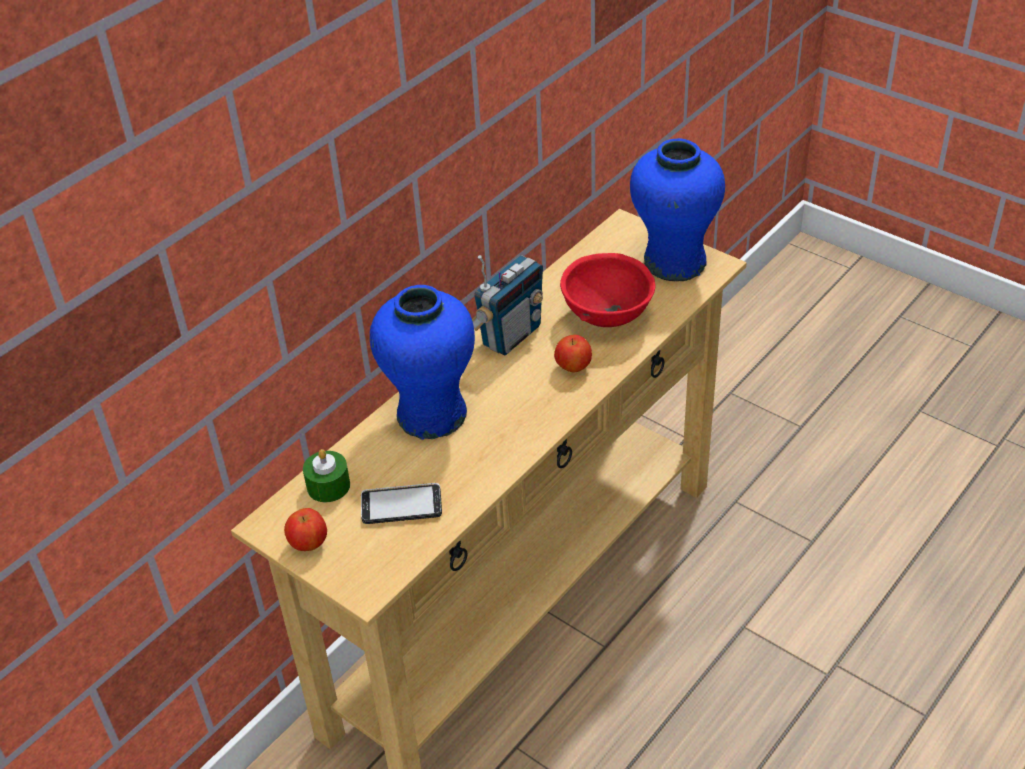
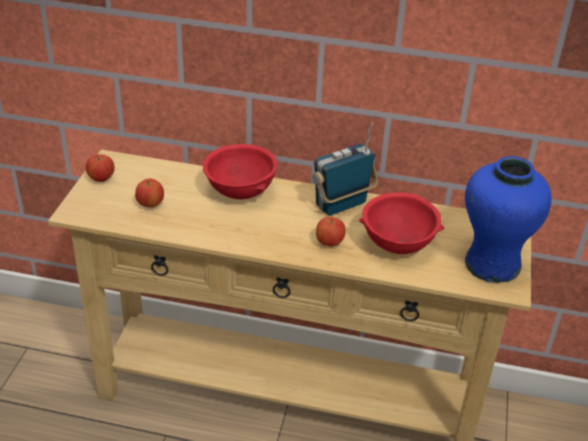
camera: 60 degrees right, 5 degrees down
(328, 486) = (153, 172): green candle -> none
(401, 505) = (150, 205): phone -> apple
(431, 414) = (240, 193): blue vase -> red bowl
(510, 335) = (341, 205): radio -> radio turned 135 degrees clockwise

